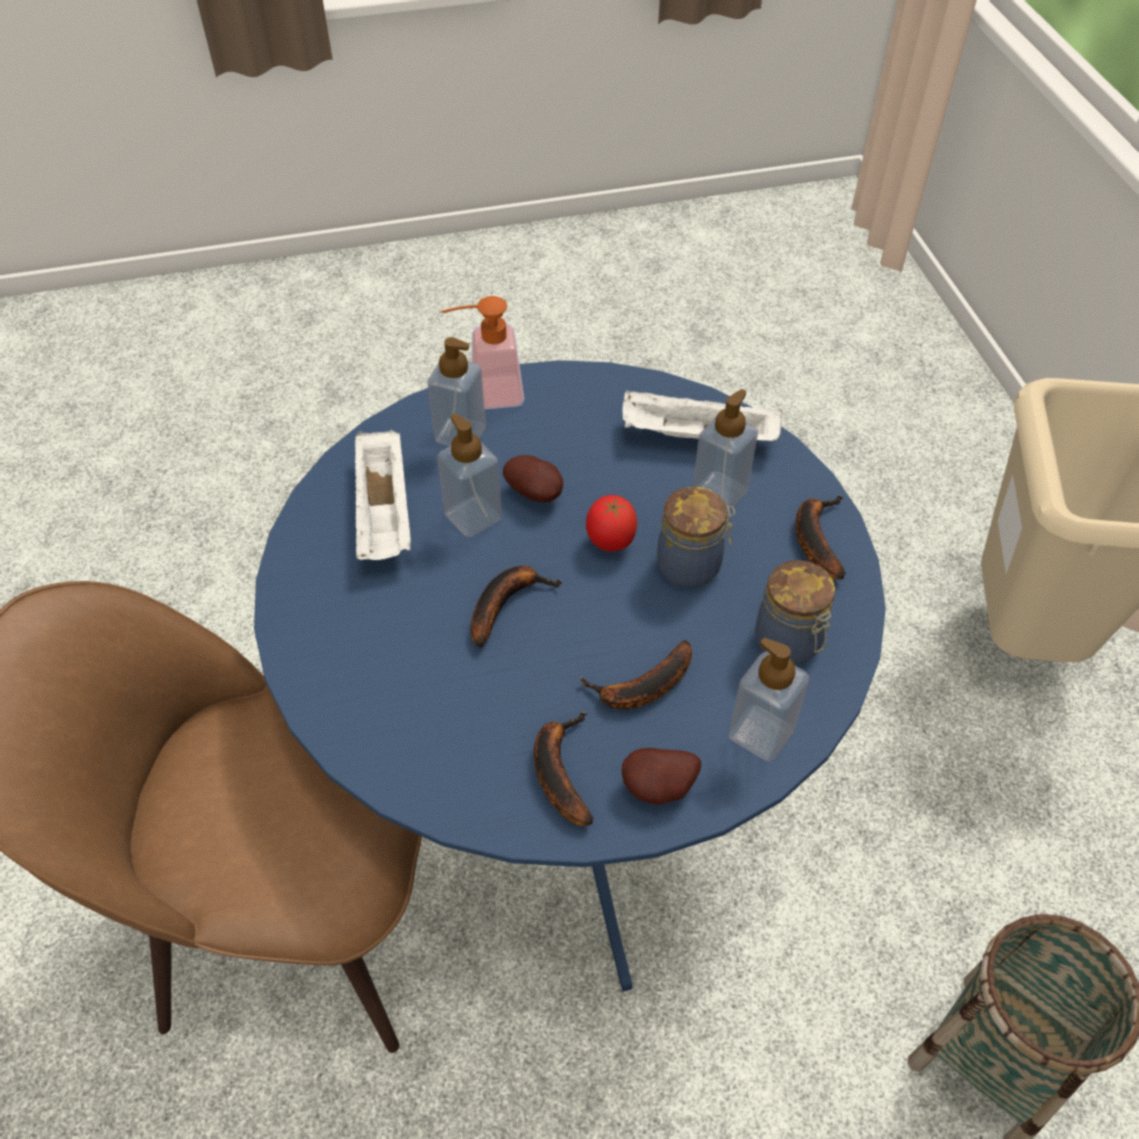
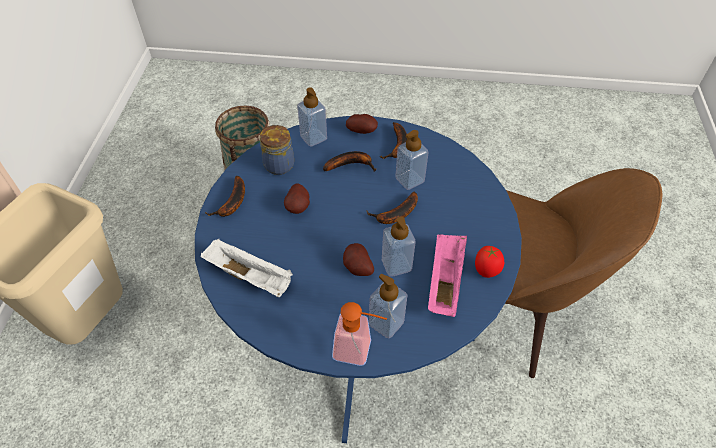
camera: 160 degrees left, 0 degrees up
(385, 514) = (444, 280): white tray -> pink tray
(610, 543) = (331, 229): tomato -> tomato (486, 271)
(691, 566) = (299, 207): jar -> potato
(719, 492) = (260, 240): soap dispenser -> soap dispenser (409, 180)

